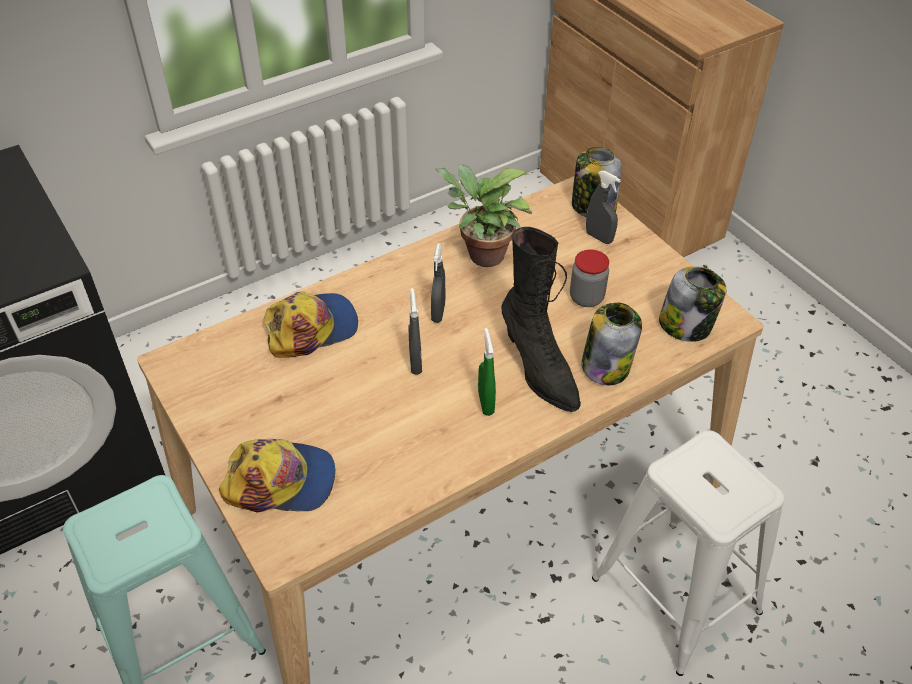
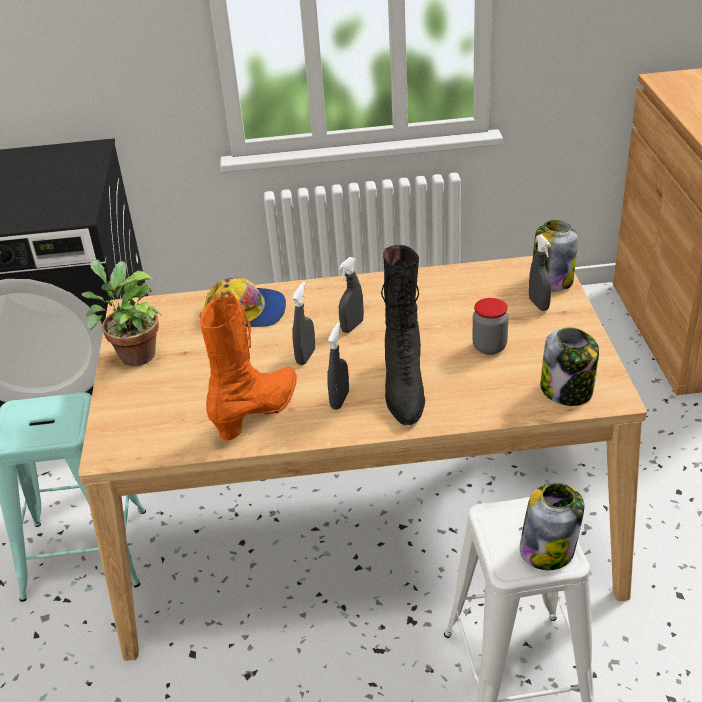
camera: 30 degrees right, 10 degrees down
(281, 481) = (143, 407): cap -> none
(413, 445) = (258, 412): none -> orange boot
(481, 255) = (421, 294): potted plant -> potted plant (133, 354)
(486, 403) = (339, 400): green spray bottle -> grey spray bottle
(606, 366) = (466, 401): jar -> jar (548, 549)

